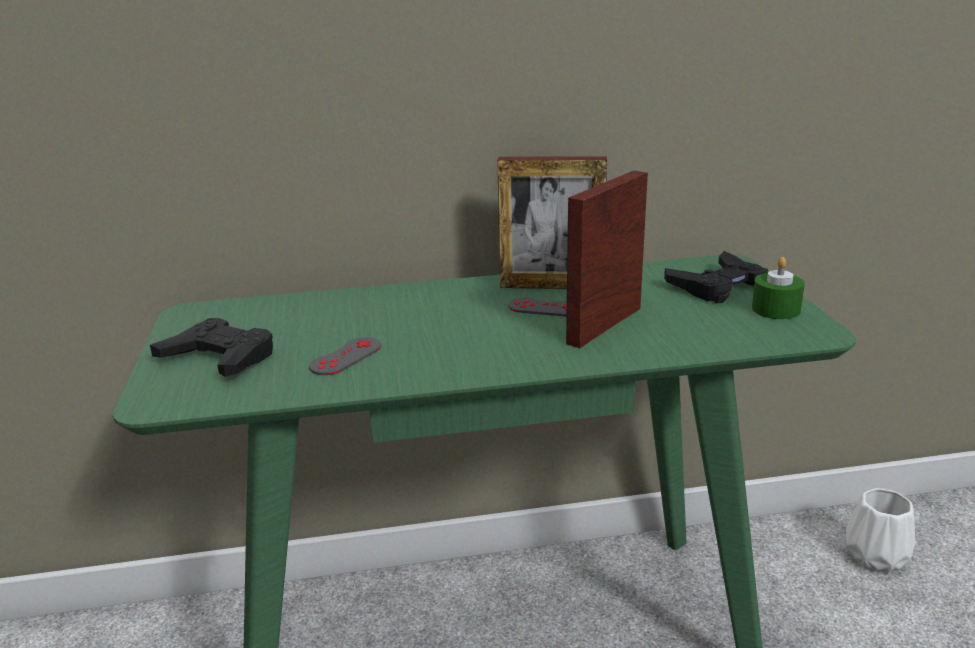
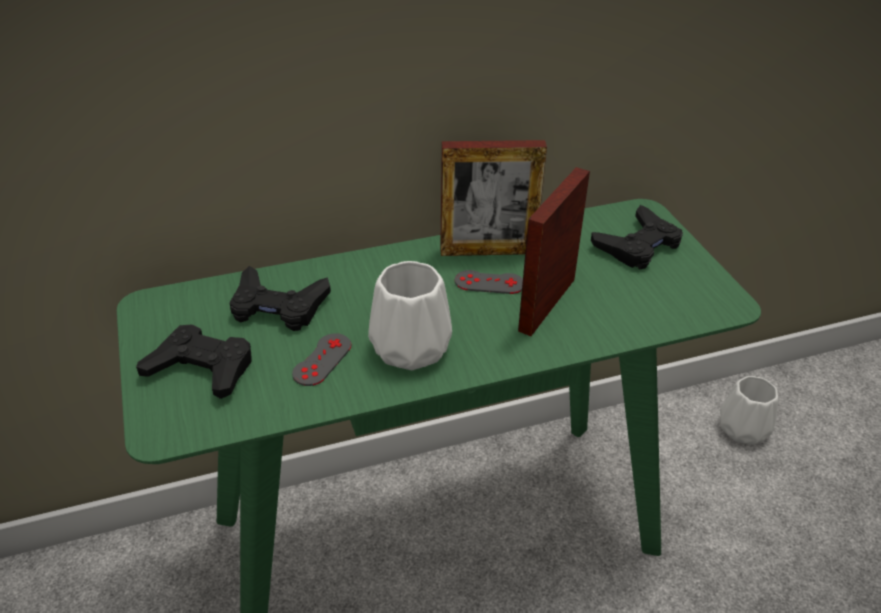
camera: 10 degrees left, 15 degrees up
(317, 317) = (278, 306): none -> black game controller
(442, 351) = (409, 347): none -> white vase
(775, 309) = (691, 275): green candle -> none

